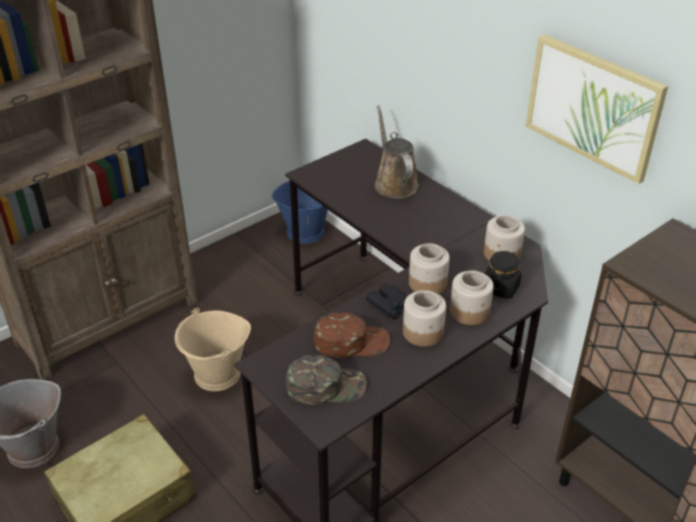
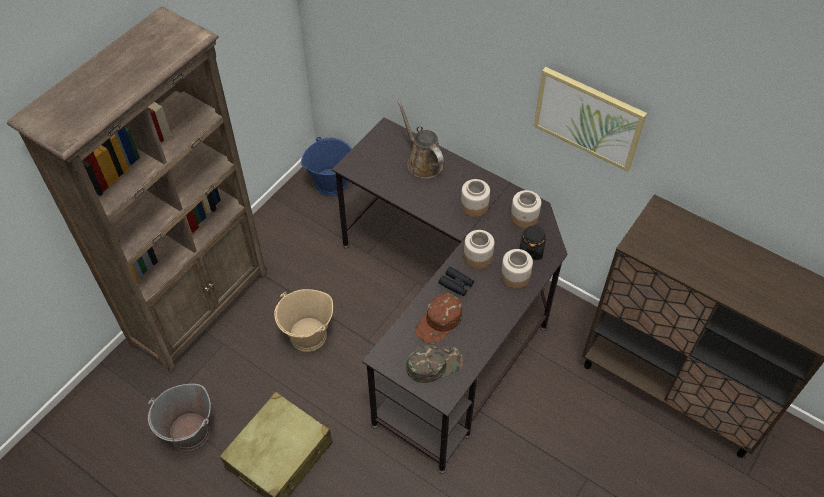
camera: 15 degrees left, 15 degrees up
(351, 341) = (439, 322): brown cap -> brown cap turned 150 degrees clockwise
(423, 332) = (487, 303): jar -> jar (474, 206)

